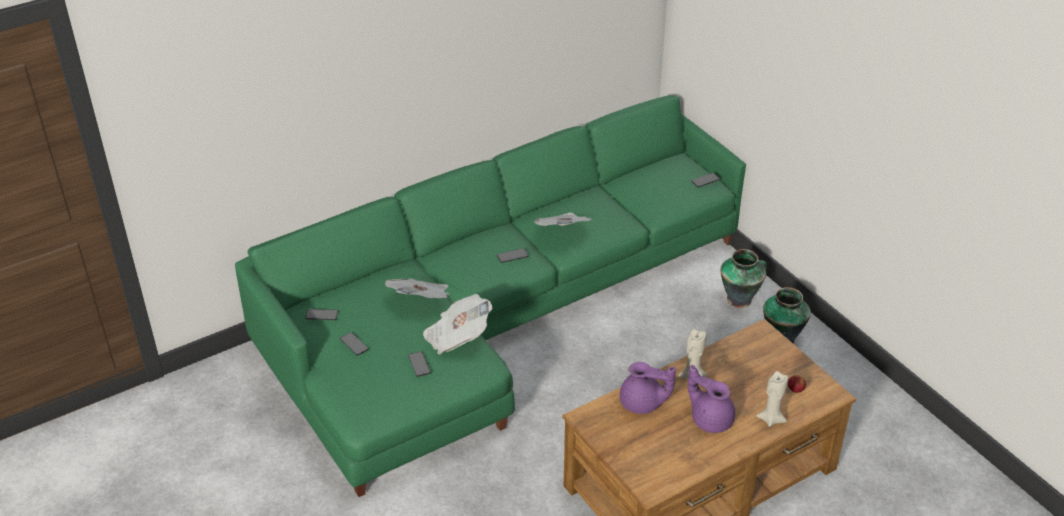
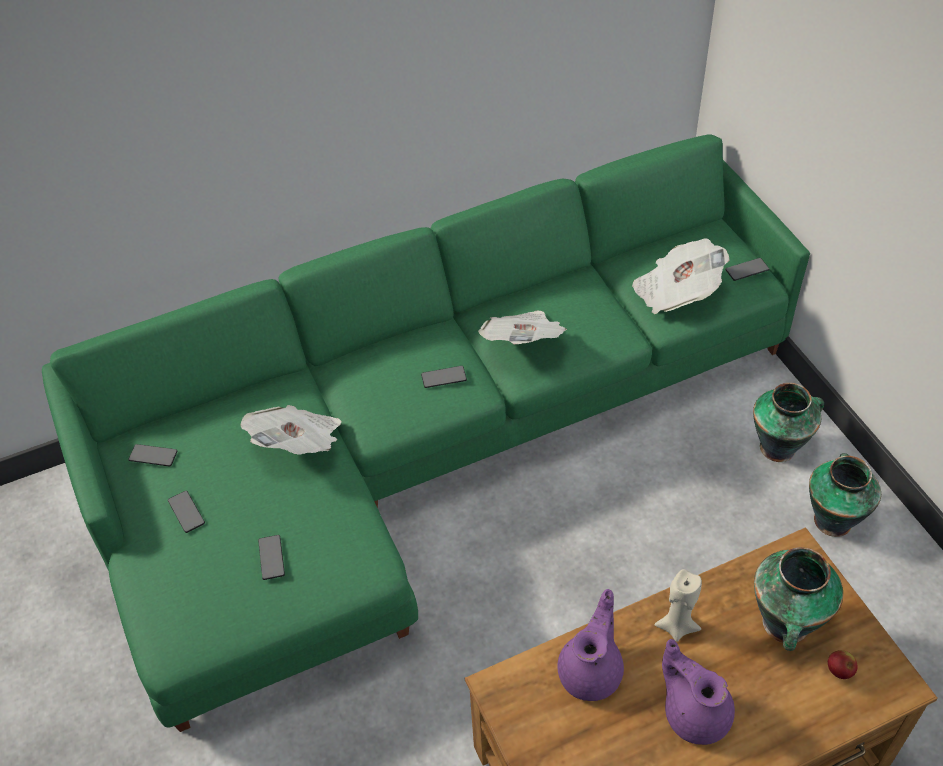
camera: 10 degrees right, 10 degrees up
(457, 337) = (336, 514): newspaper -> newspaper (676, 292)
(642, 404) = (592, 671): purple teapot -> purple teapot turned 90 degrees counterclockwise
(759, 370) = (785, 625): none -> vase
(771, 419) = (792, 724): beige candle -> none

